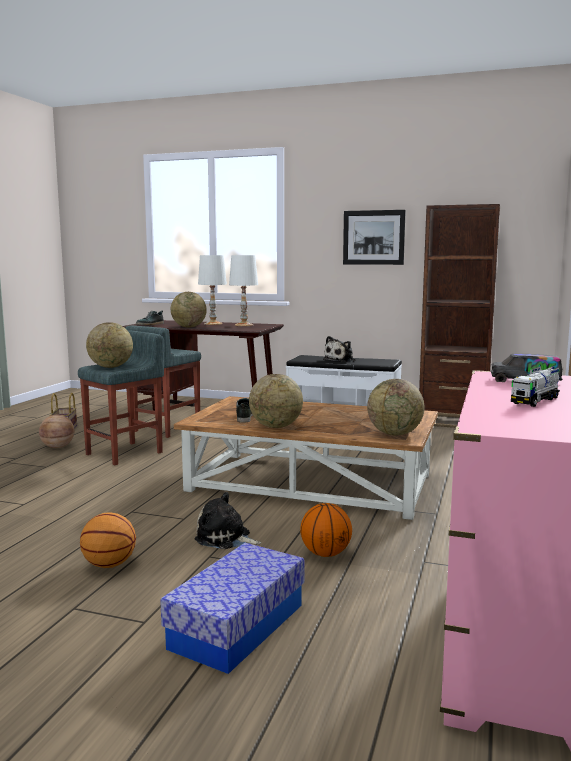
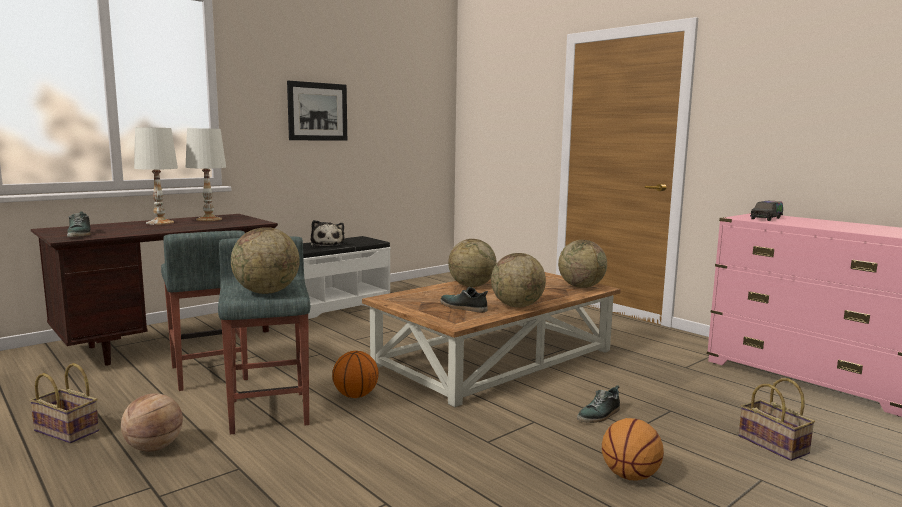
camera: 60 degrees left, 0 degrees up
(189, 327) = (164, 230): globe -> globe (471, 286)
(225, 538) = (599, 415): plush toy -> shoe
(237, 626) = (775, 445): storage box -> basket
(326, 554) = (655, 389): basketball -> basketball (355, 395)
(453, 422) = (407, 286): brown bookcase -> none
(535, 400) = (835, 225): toy truck -> none

